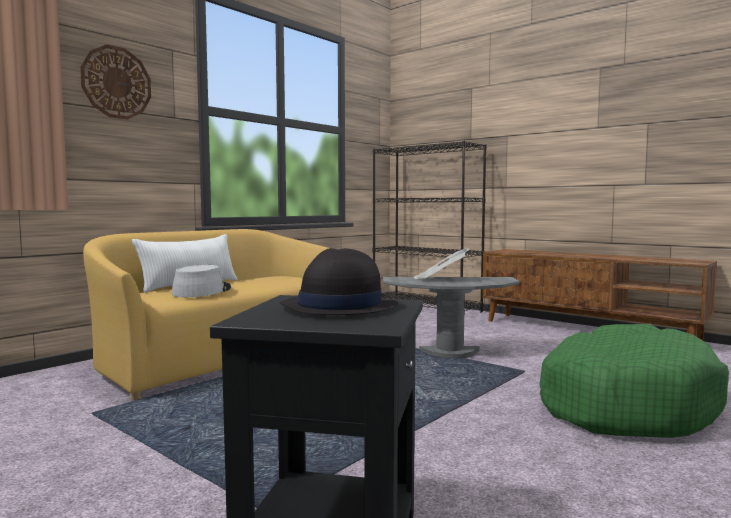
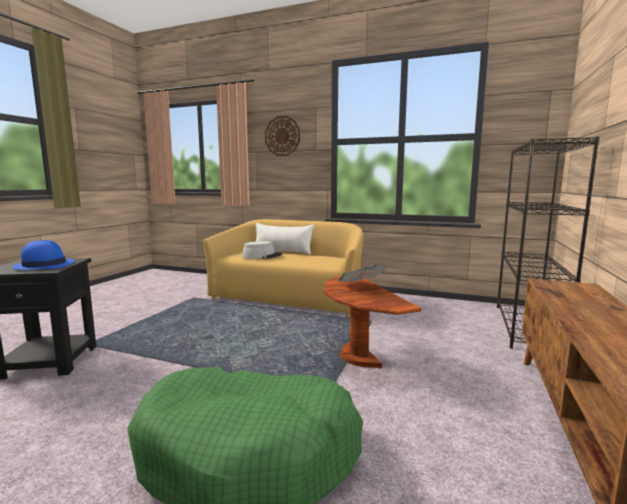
camera: 70 degrees right, 5 degrees up
(338, 307) = (44, 265): black hat -> blue hat
(450, 353) = (359, 356): grey side table -> brown side table

